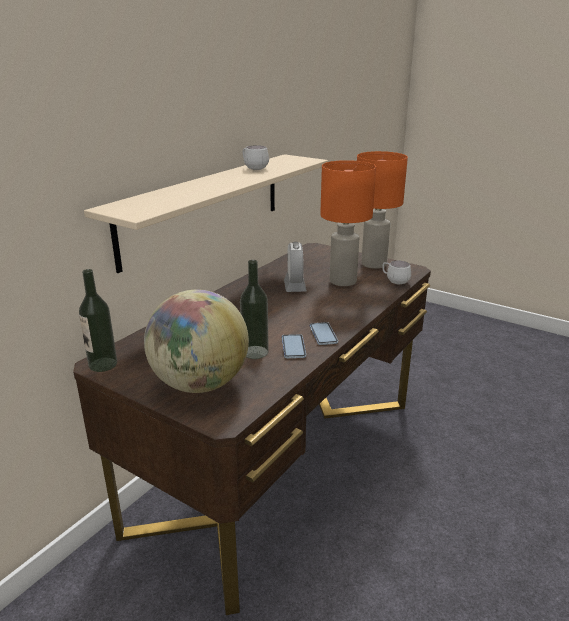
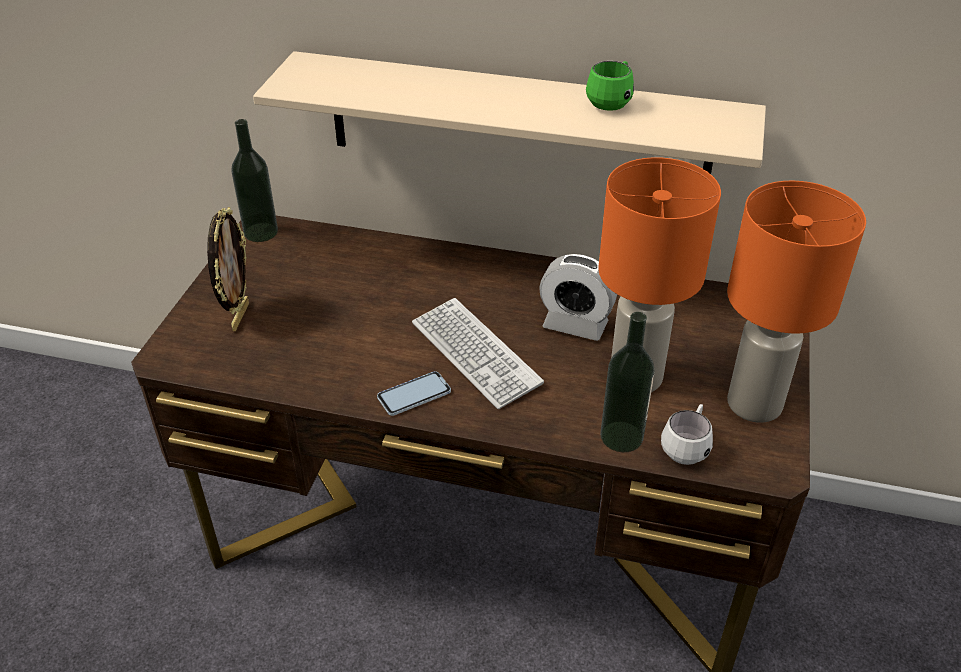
camera: 70 degrees right, 15 degrees up
(200, 384) = (239, 316): globe -> picture frame
(253, 168) = (611, 102): white mug -> green mug
(255, 352) = (333, 340): bottle -> bottle (621, 436)
(293, 347) = (361, 373): phone -> none
(295, 286) = (575, 325): alarm clock -> alarm clock turned 45 degrees clockwise
(300, 313) = (475, 354): none -> keyboard

